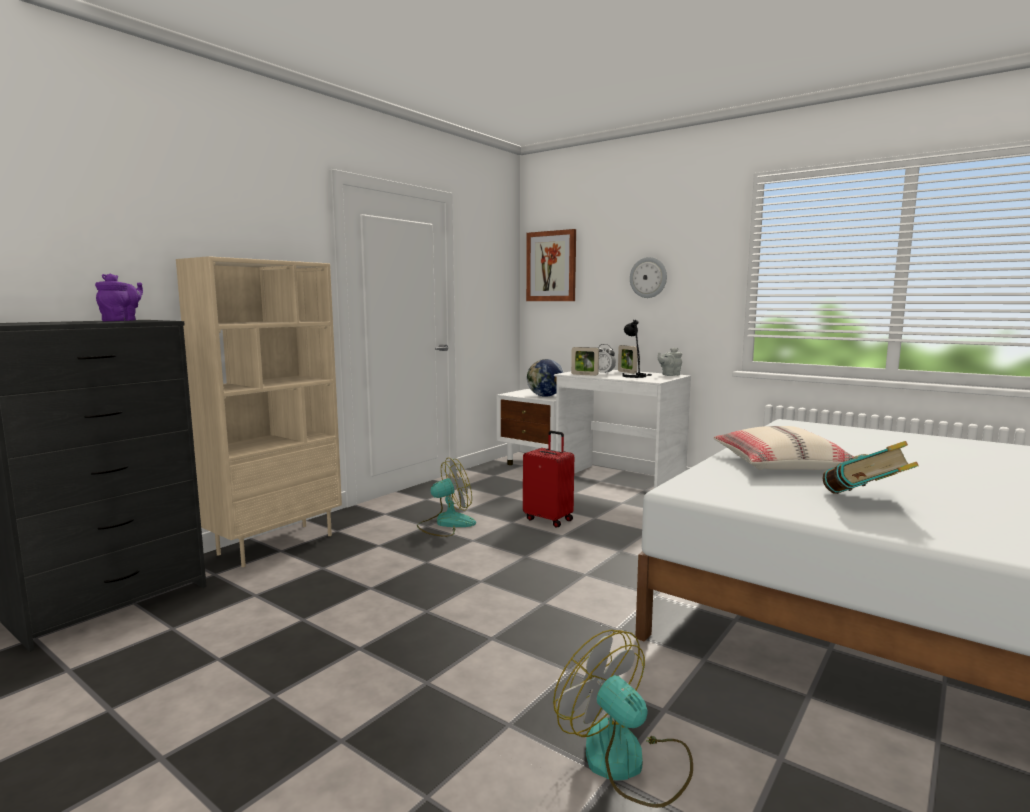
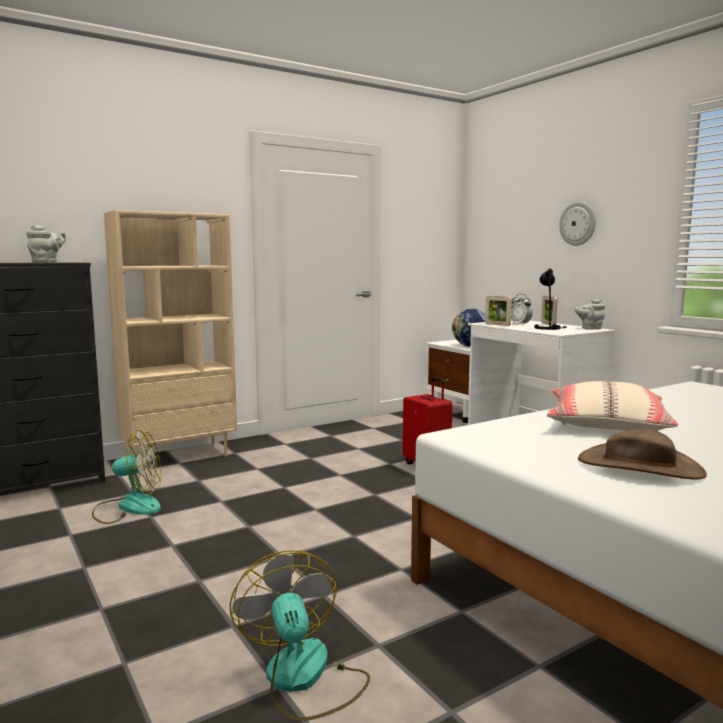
camera: 20 degrees right, 0 degrees up
(121, 321) = (46, 262): purple teapot -> grey teapot
(446, 524) = (329, 458): fan -> fan (129, 507)
(551, 266) = (489, 214): picture -> none
(864, 501) = (639, 466): book -> brown hat

